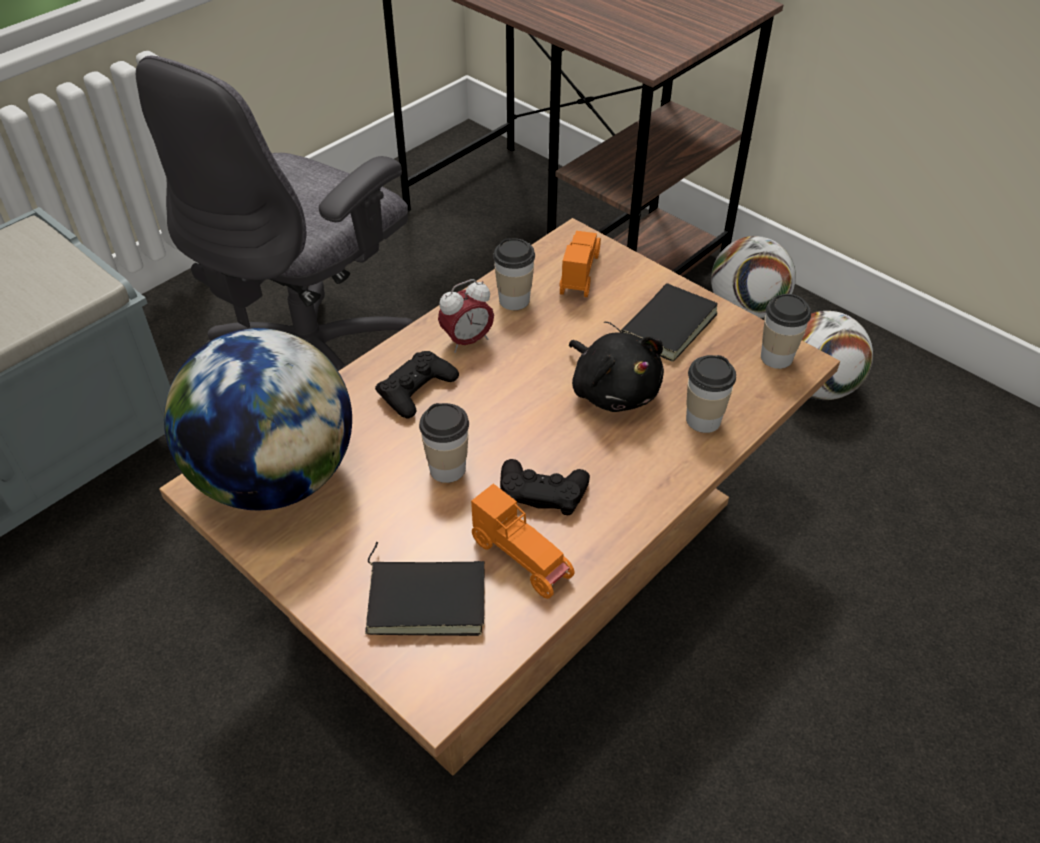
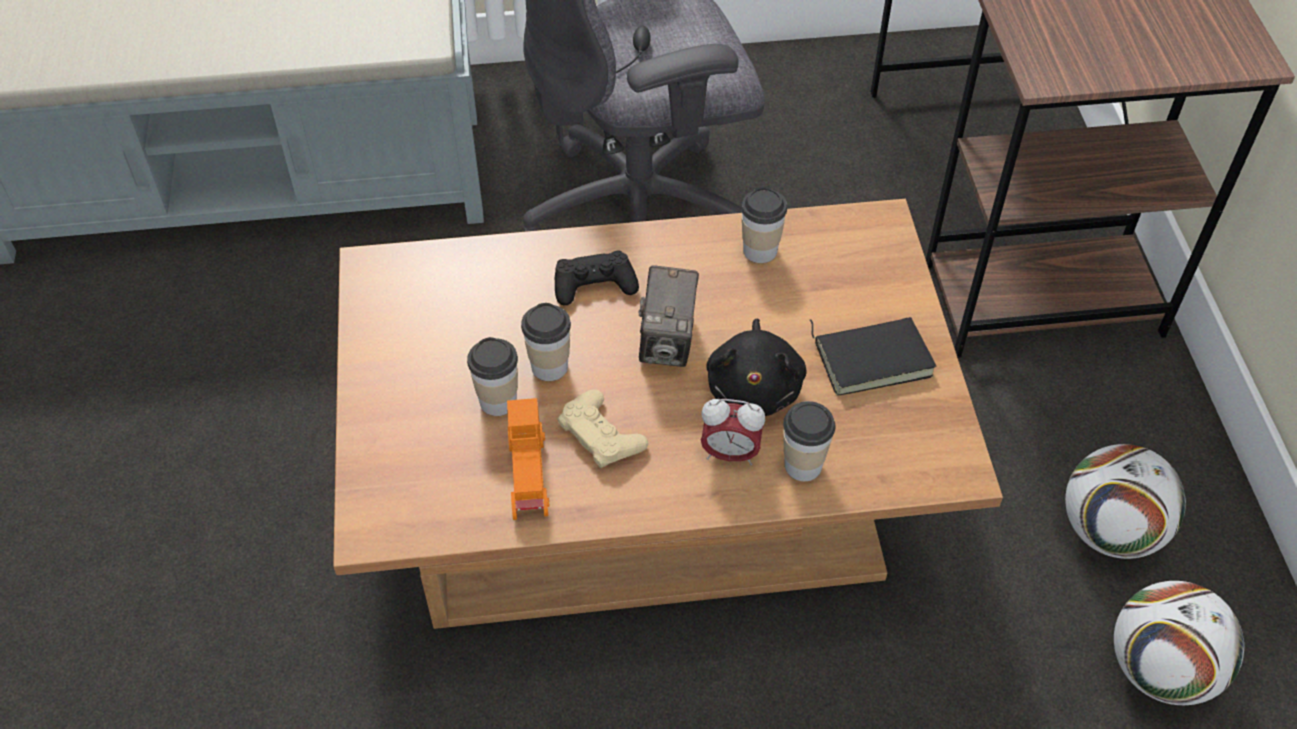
camera: 40 degrees right, 5 degrees up
(276, 477) = (422, 291): globe -> none
(427, 597) = (434, 457): black book -> none
(467, 341) = (679, 265): alarm clock -> alarm clock (730, 454)
(518, 397) = (668, 342): none -> camera
(542, 491) = (601, 435): black game controller -> beige game controller
(579, 274) = (847, 259): orange toy car -> none
(745, 309) = (1124, 403): football -> football (1160, 669)
(776, 357) = (941, 453): cup -> cup (498, 401)

